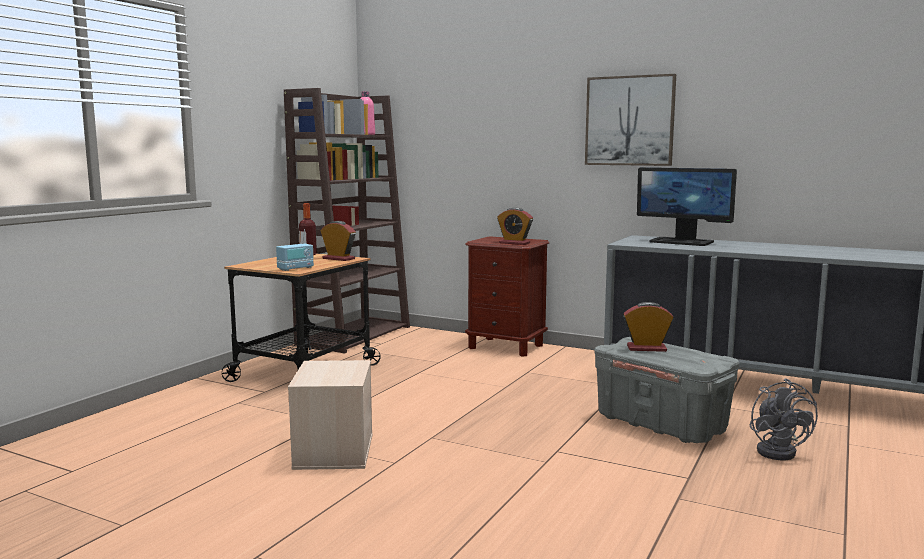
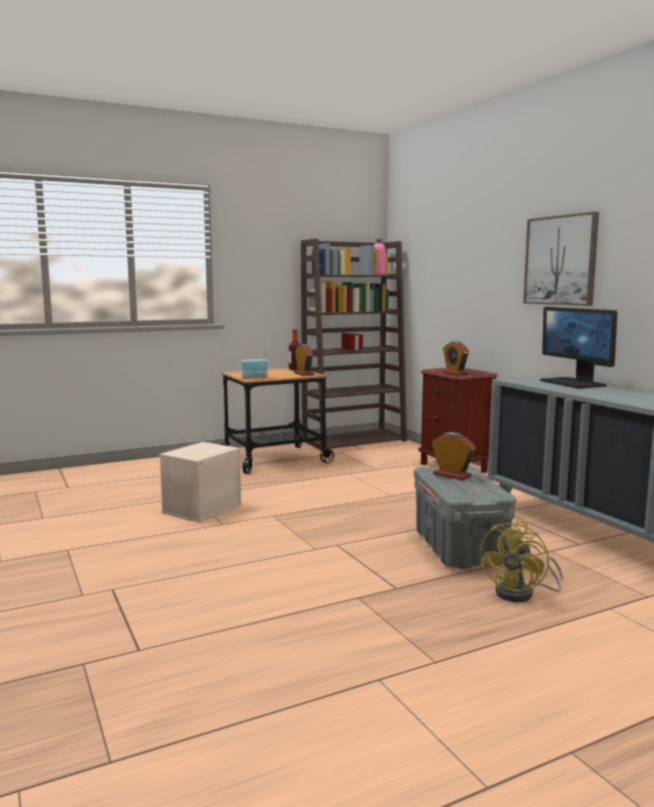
camera: 35 degrees right, 0 degrees up
(779, 451) = (522, 594): grey fan -> yellow fan

